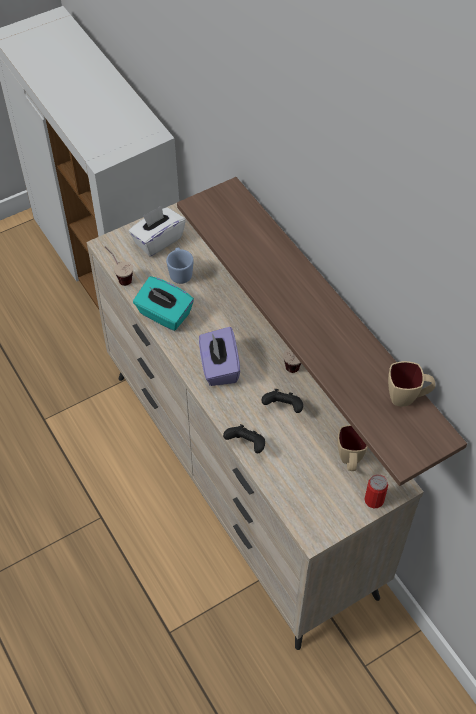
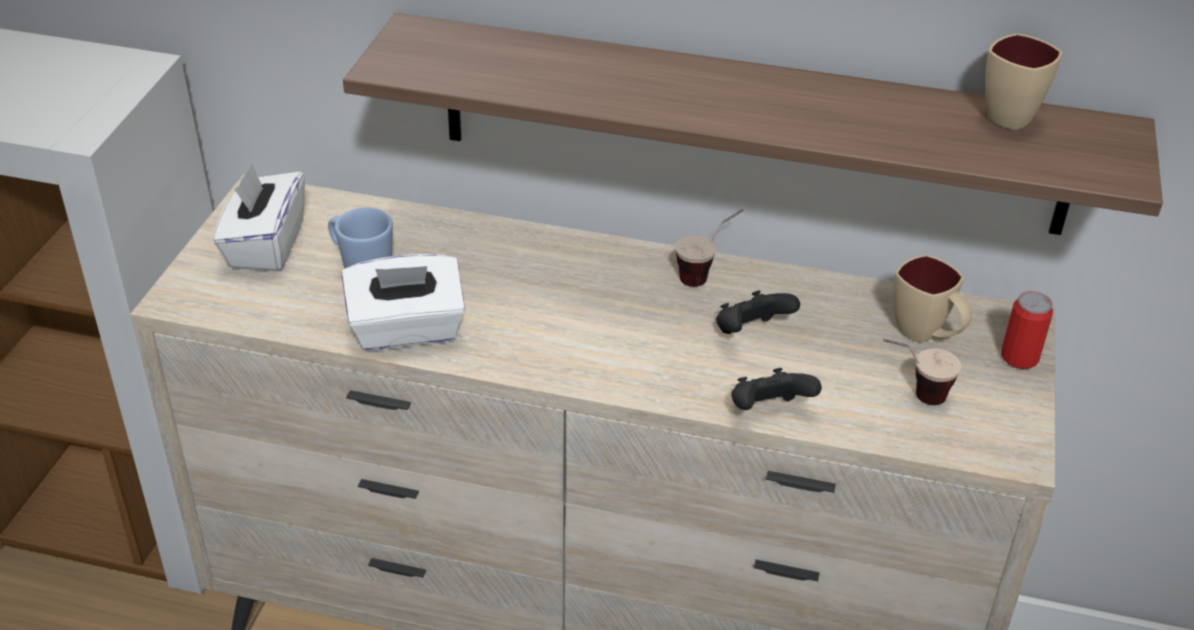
camera: 45 degrees left, 15 degrees down
(120, 276) = (259, 325): cup -> cup (912, 396)
(164, 315) = (407, 331): turquoise tissue box -> white tissue box
(219, 367) = (589, 343): purple tissue box -> none

